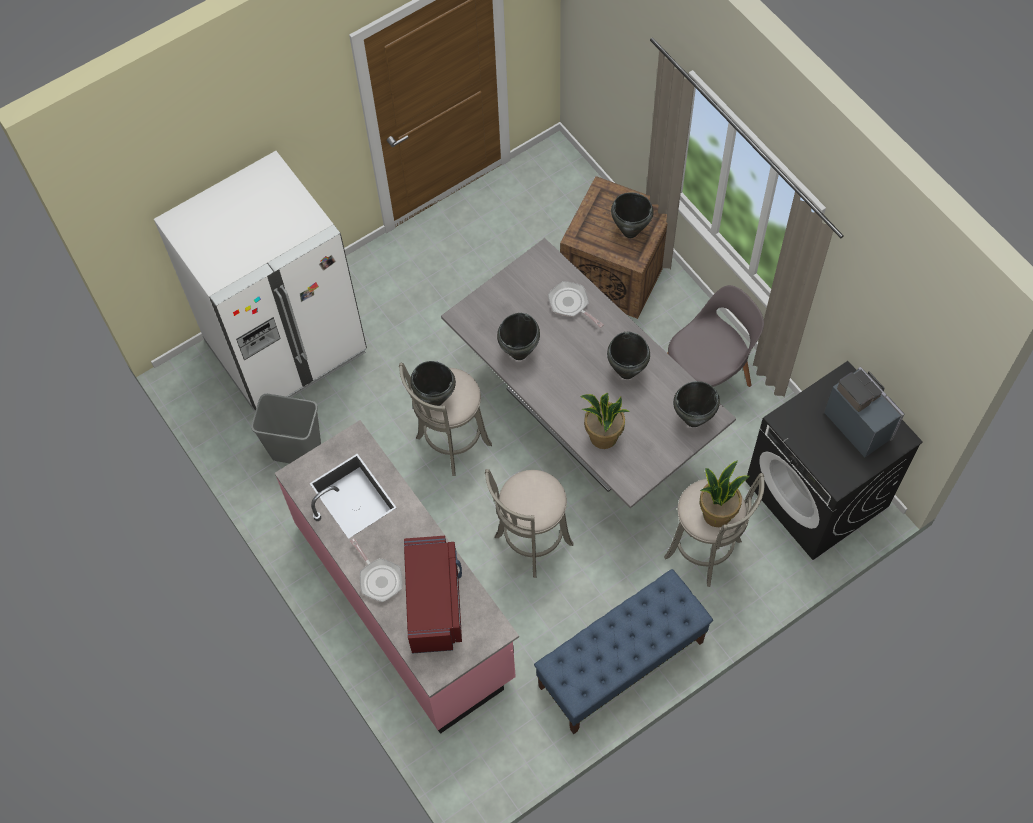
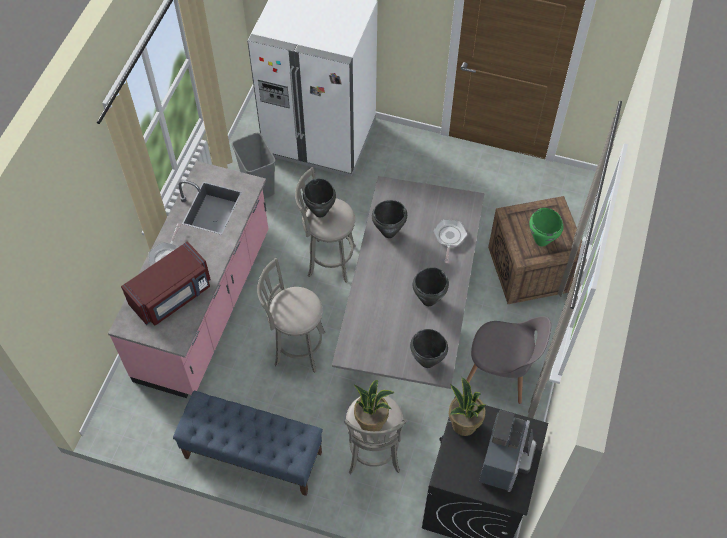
camera: 50 degrees right, 5 degrees down
(603, 437) = (369, 317): potted plant -> potted plant (463, 424)
(630, 231) = (541, 240): black cooking pot -> green cooking pot

